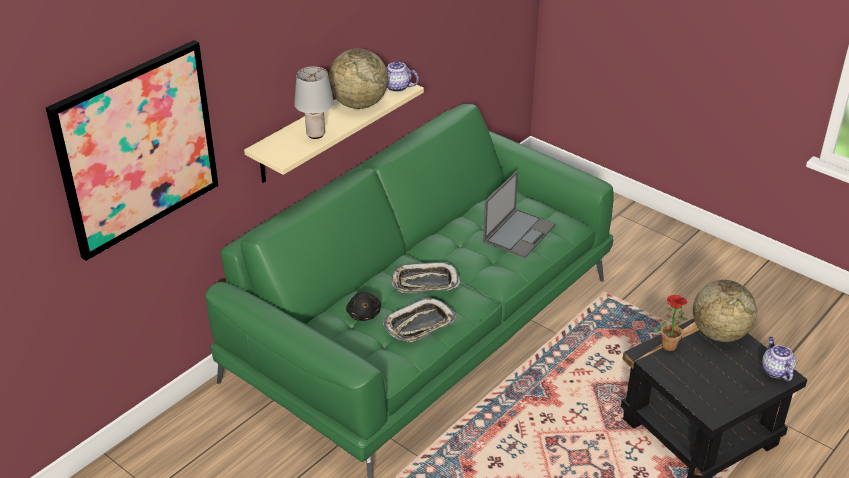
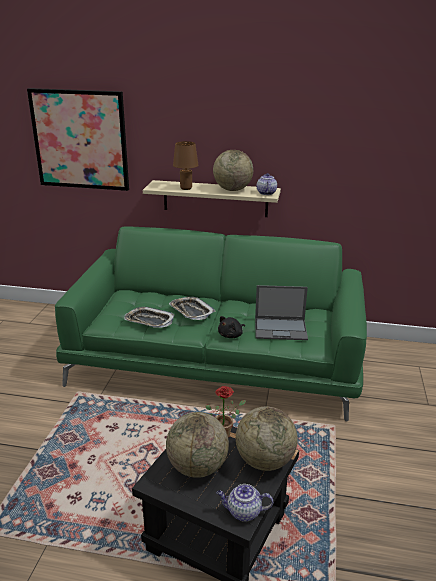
camera: 60 degrees right, 10 degrees down
(316, 134) = (186, 188): grey table lamp -> brown table lamp
(364, 314) = (145, 302): black plush toy -> black plush toy (231, 335)
(706, 378) = (197, 467): none -> globe
(775, 370) = (243, 512): teapot -> teapot turned 135 degrees counterclockwise

